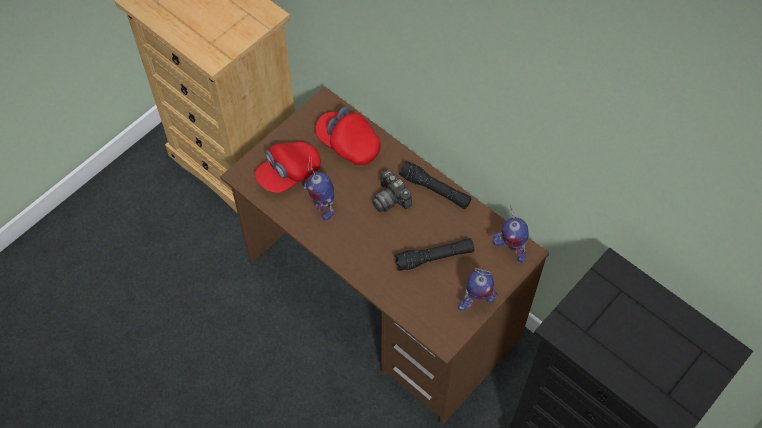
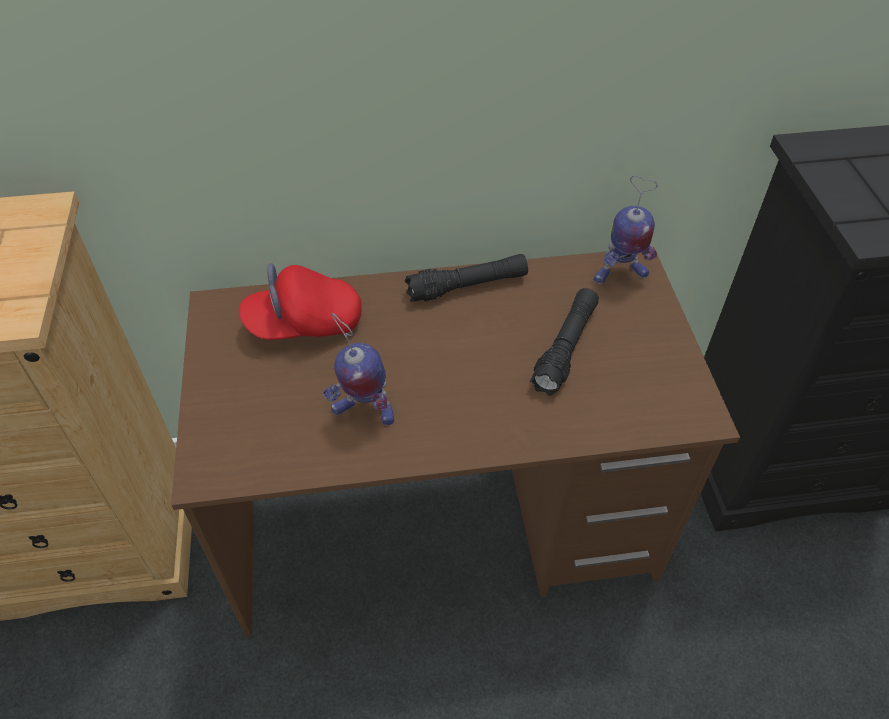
camera: 50 degrees left, 10 degrees down
(289, 174) = (271, 416): red cap -> none
(391, 198) = (433, 334): camera -> none
(475, 302) = (668, 350): toy robot -> none

